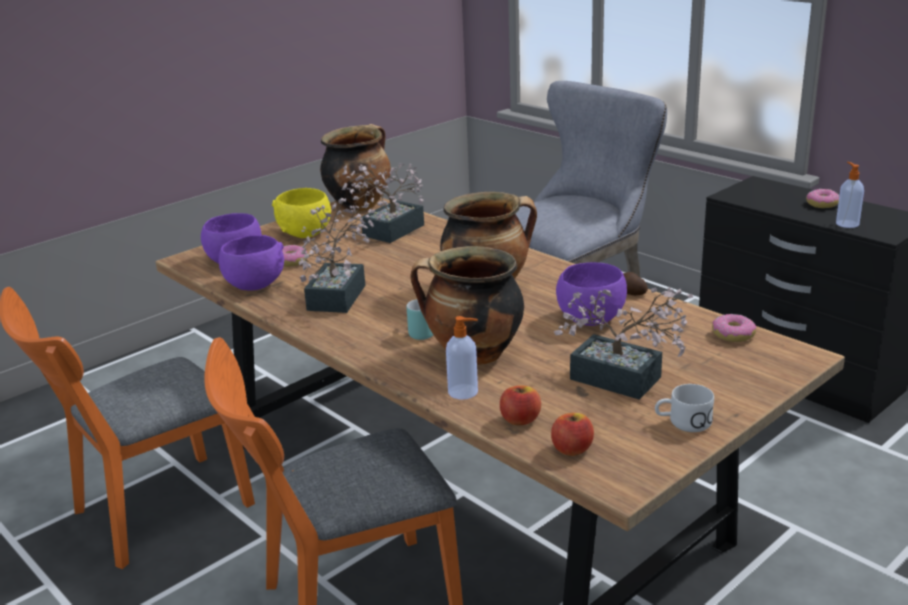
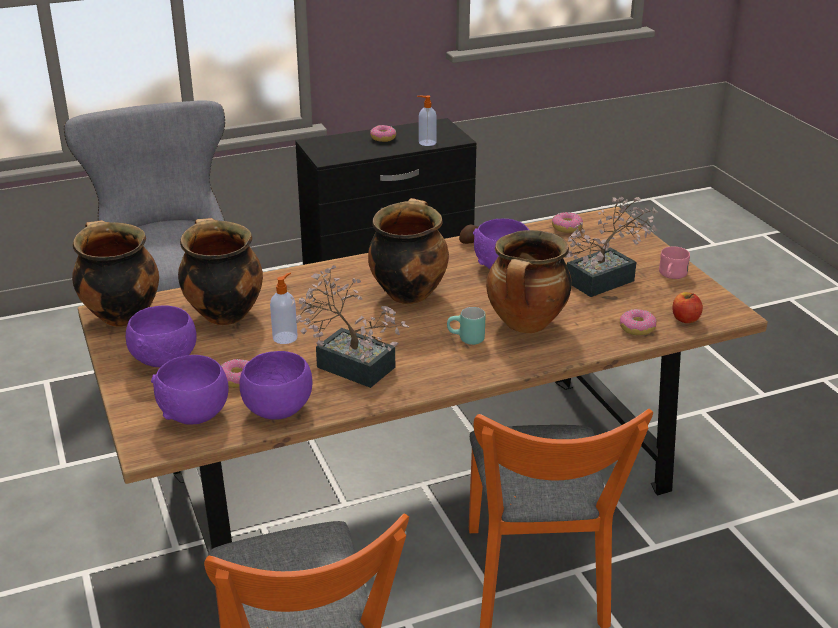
camera: 70 degrees left, 5 degrees up
(306, 233) = (165, 359): yellow bowl -> purple bowl
(388, 233) = (223, 314): potted plant -> cooking pot
(464, 392) = (583, 340): soap dispenser -> soap dispenser (285, 337)
(520, 420) = (637, 328): apple -> donut
(682, 422) = (671, 275): white mug -> pink mug

